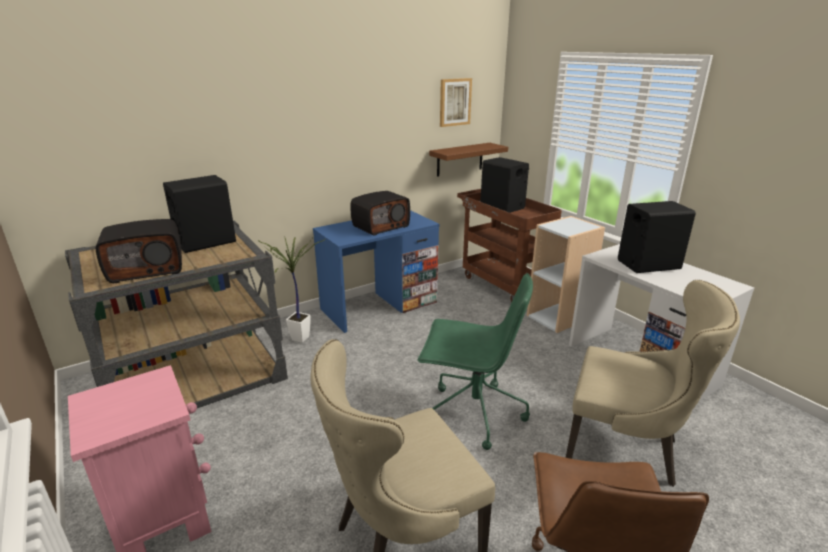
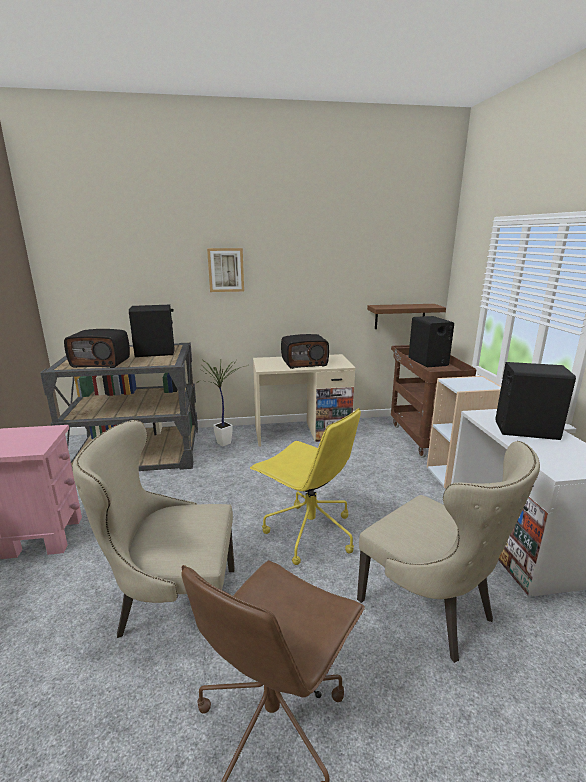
camera: 25 degrees right, 5 degrees down
(379, 306) = (301, 432): blue desk -> beige desk
(454, 102) = (396, 264): picture -> picture (226, 270)
(470, 413) = (306, 531): green office chair -> yellow office chair

